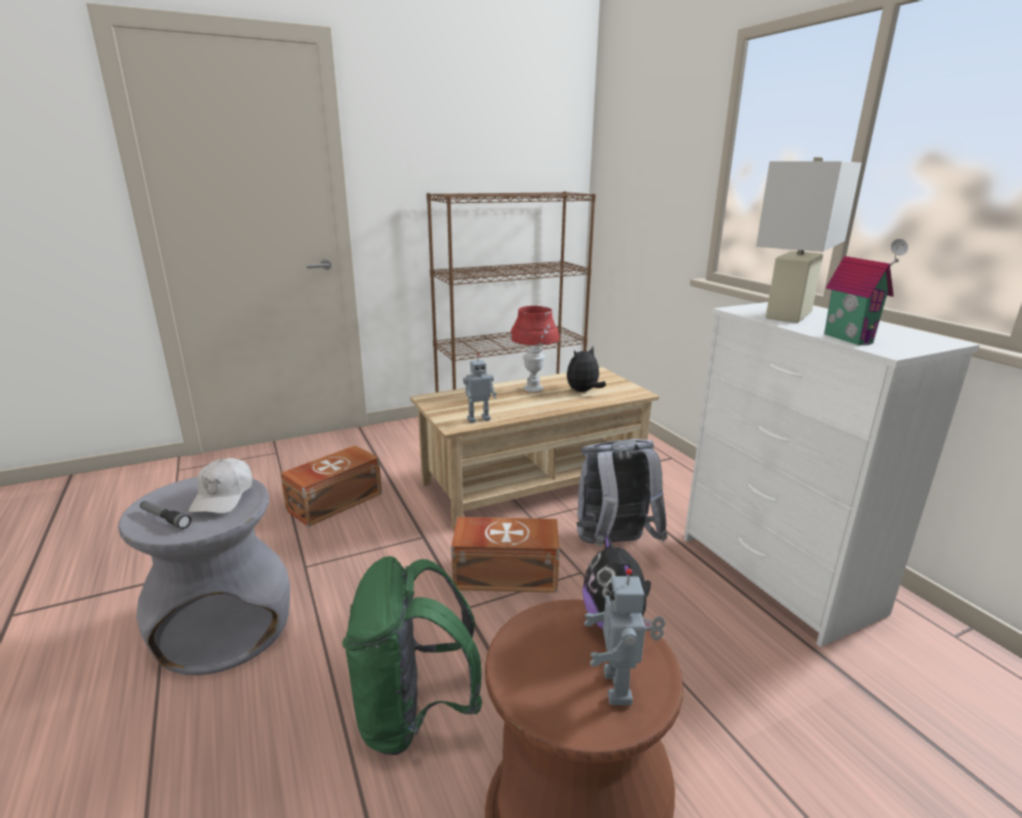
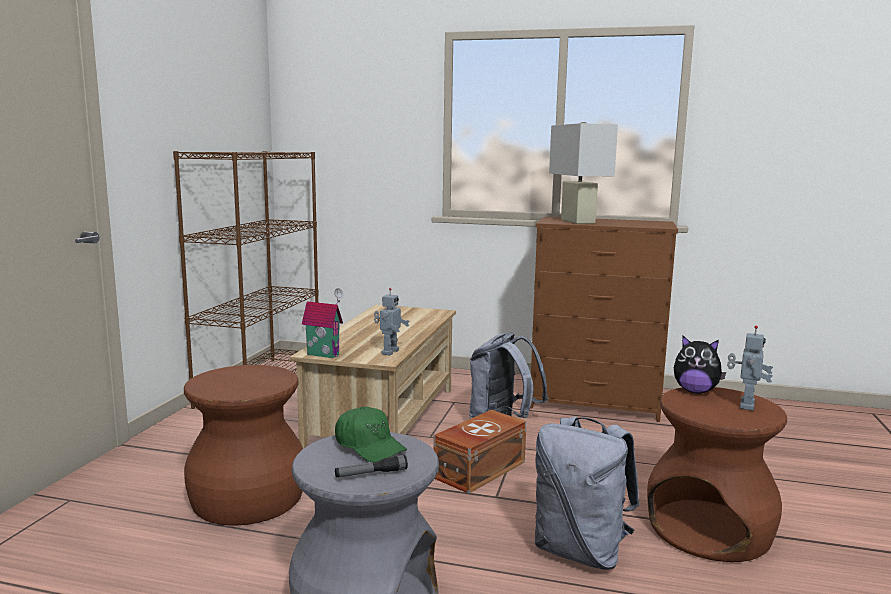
camera: 50 degrees left, 10 degrees down
(224, 496) = (369, 446): white cap -> green cap
(333, 502) = (247, 500): brown storage box -> brown stool
(413, 714) = (581, 552): green backpack -> grey backpack
(533, 389) = (370, 327): red table lamp -> none
(583, 391) = (407, 319): plush toy -> none
(620, 687) = (745, 405): toy robot -> toy robot turned 105 degrees counterclockwise
(778, 575) = (596, 403): white dresser -> brown dresser
(850, 338) = (636, 225): toy house -> toy house (324, 354)

